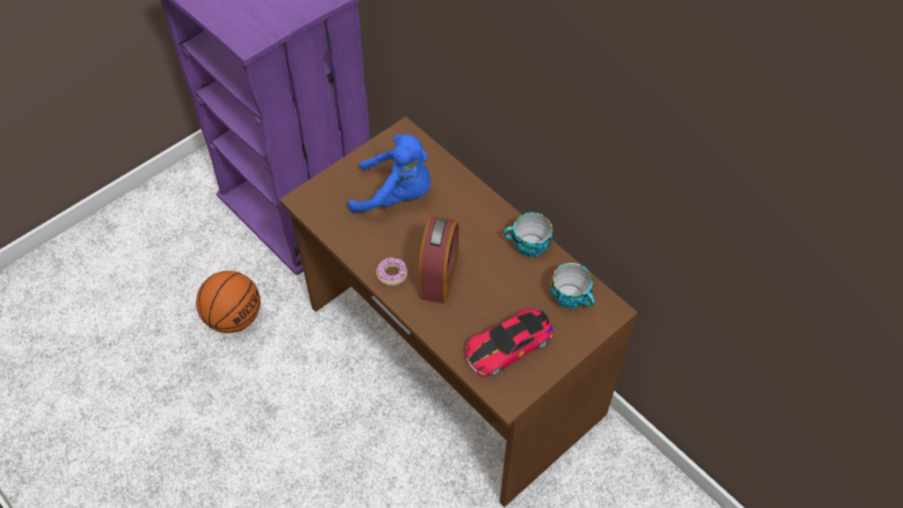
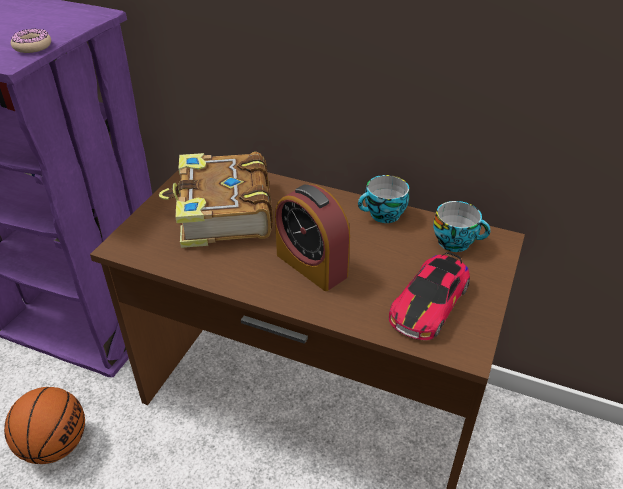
camera: 25 degrees left, 15 degrees down
(392, 274) = (260, 280): donut -> donut (32, 46)
(397, 195) = (223, 213): blue plush toy -> book
(439, 275) = (311, 265): alarm clock -> alarm clock turned 150 degrees clockwise

